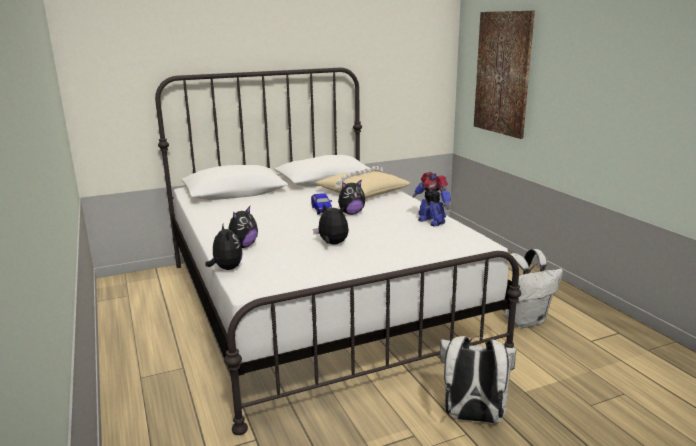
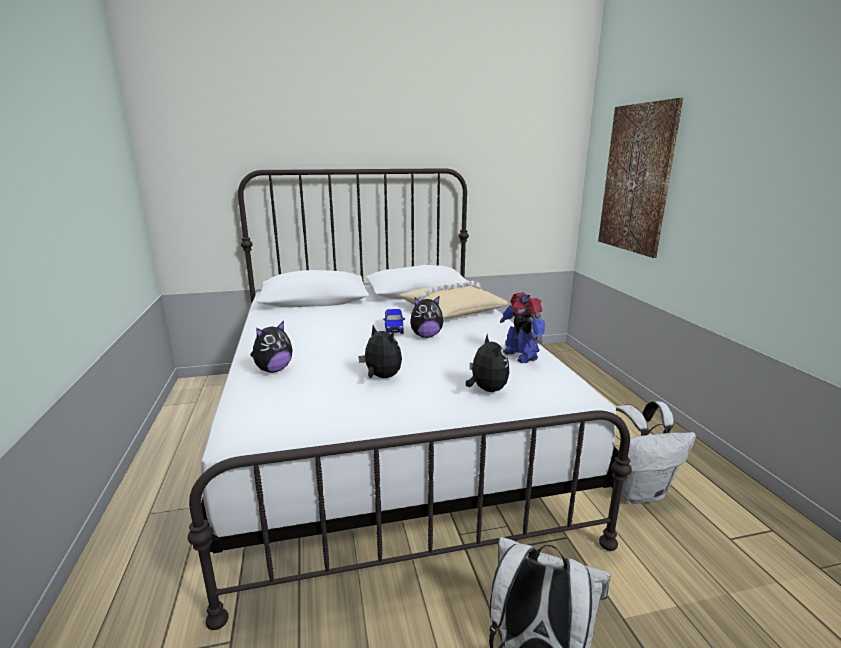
camera: 10 degrees right, 0 degrees up
(226, 268) = (231, 401): plush toy -> plush toy (486, 390)

